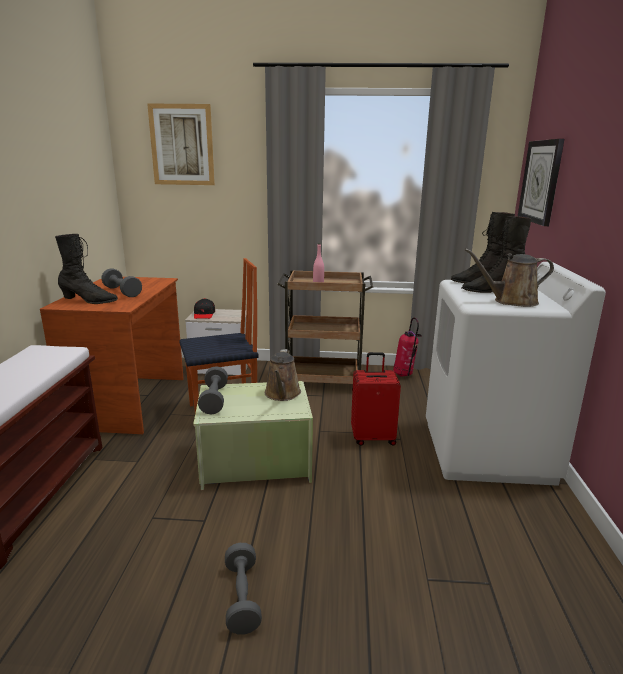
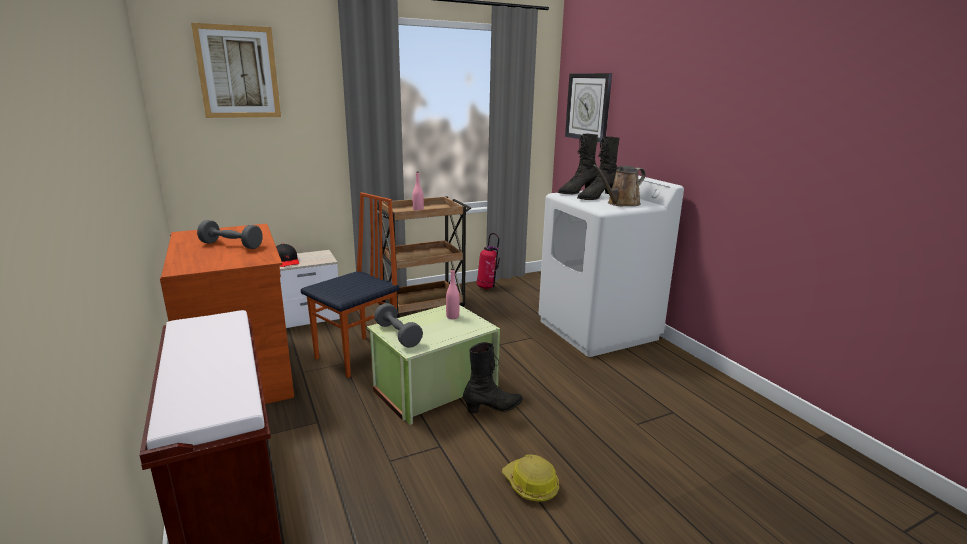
camera: 30 degrees left, 0 degrees up
(89, 301) = (210, 260): black boot -> black boot (493, 408)
(242, 597) = (530, 485): grey dumbbell -> hard hat
(282, 394) = (452, 316): brown watering can -> pink bottle
(373, 437) = (510, 342): red suitcase -> none

